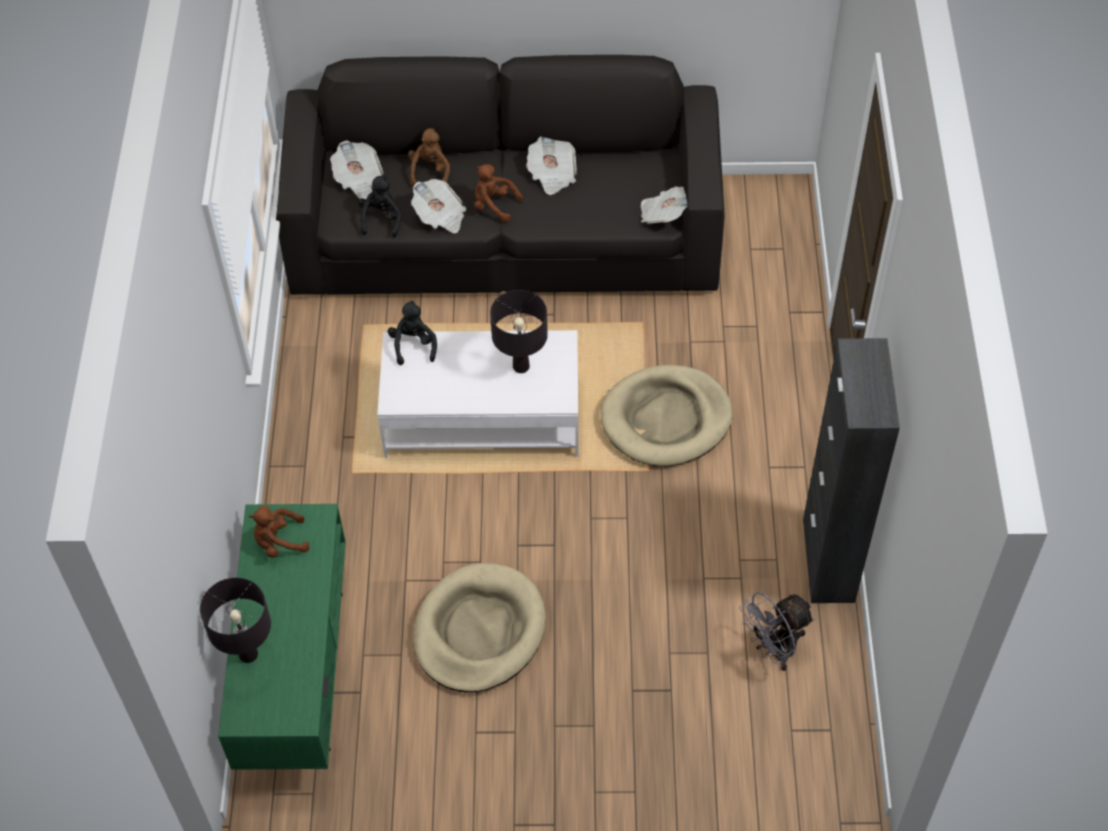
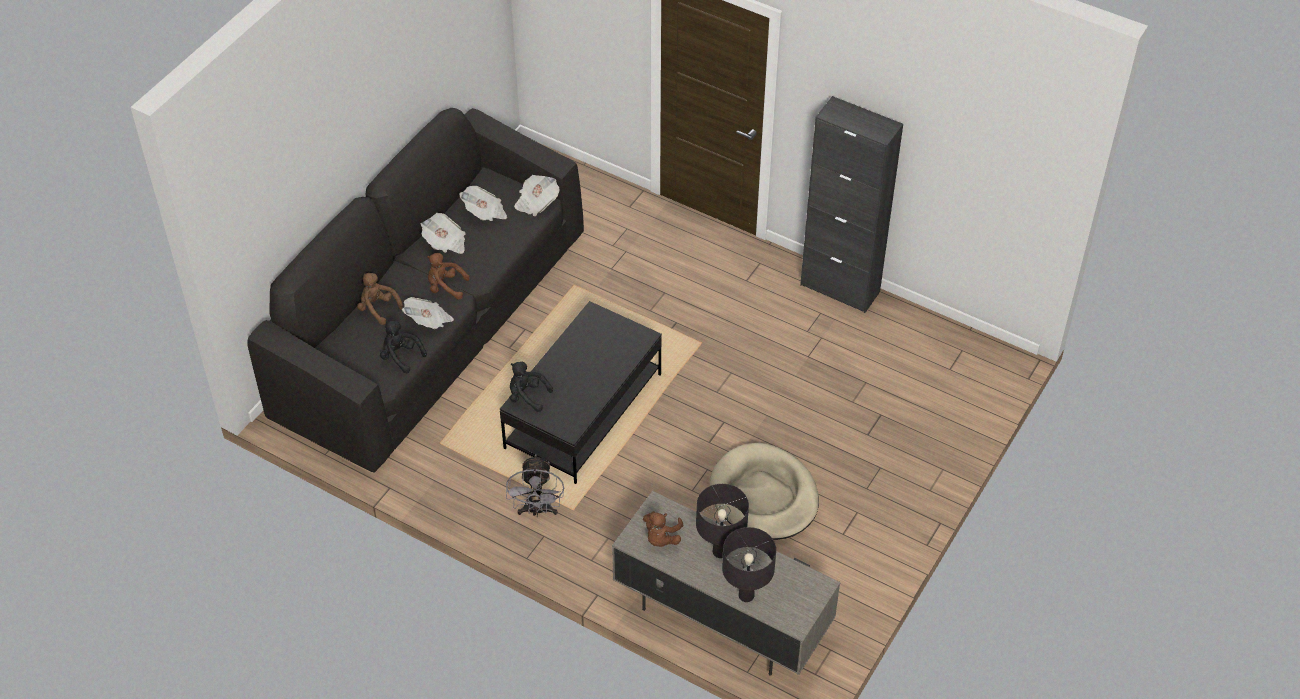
camera: 60 degrees left, 5 degrees down
(295, 669) = (720, 617): green tv stand -> grey tv stand
(359, 180) = (348, 353): newspaper -> newspaper (485, 213)
(483, 416) = (583, 411): white coffee table -> black coffee table
(494, 205) = (445, 287): brown plush toy -> brown plush toy turned 45 degrees clockwise
(521, 367) = (597, 345): black table lamp -> black table lamp (720, 552)
(666, 419) = (666, 313): beige dog bed -> none
(773, 650) = (886, 348): grey fan -> grey fan (537, 511)

